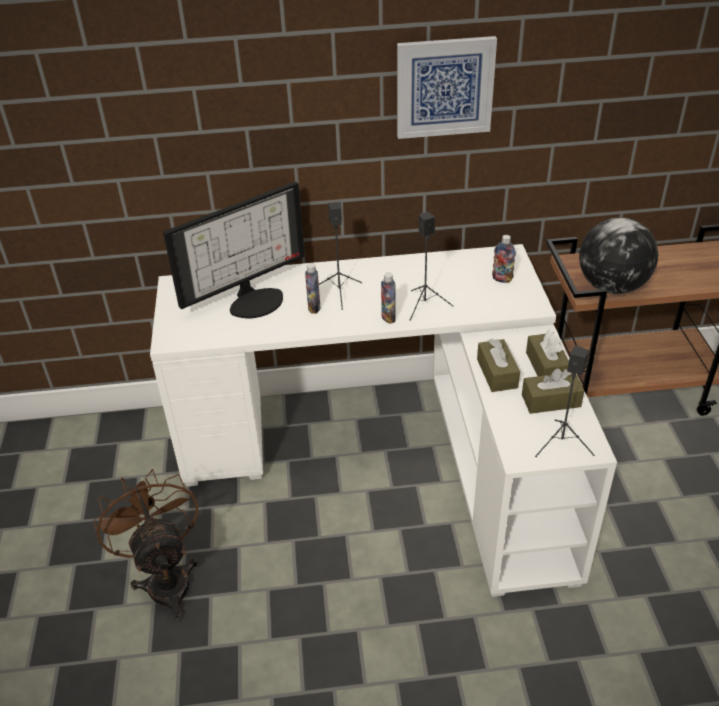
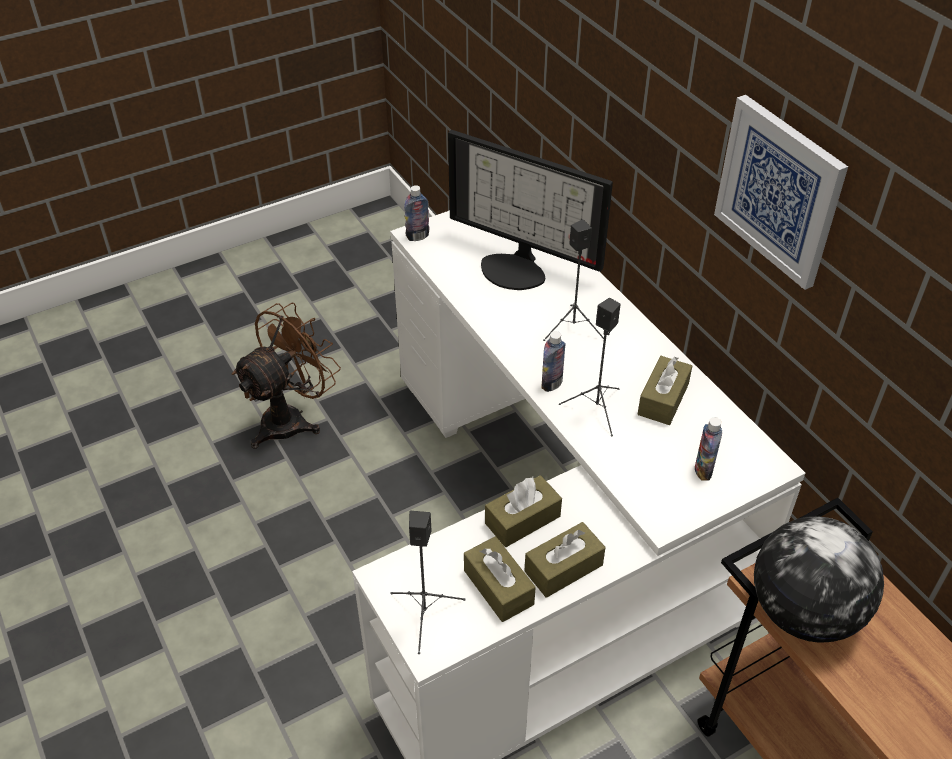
camera: 65 degrees right, 5 degrees up
(314, 308) = (532, 317): bottle -> bottle (417, 236)
(432, 275) = (663, 399): none -> brown tissue box

